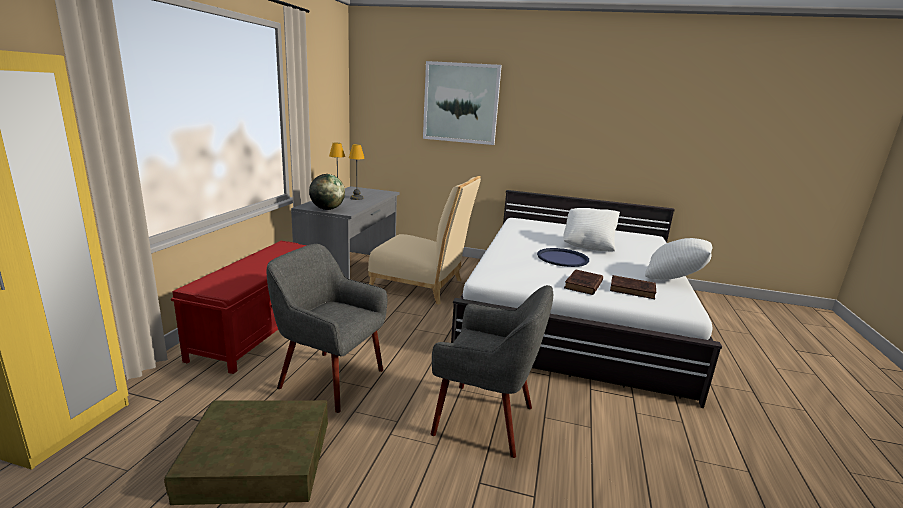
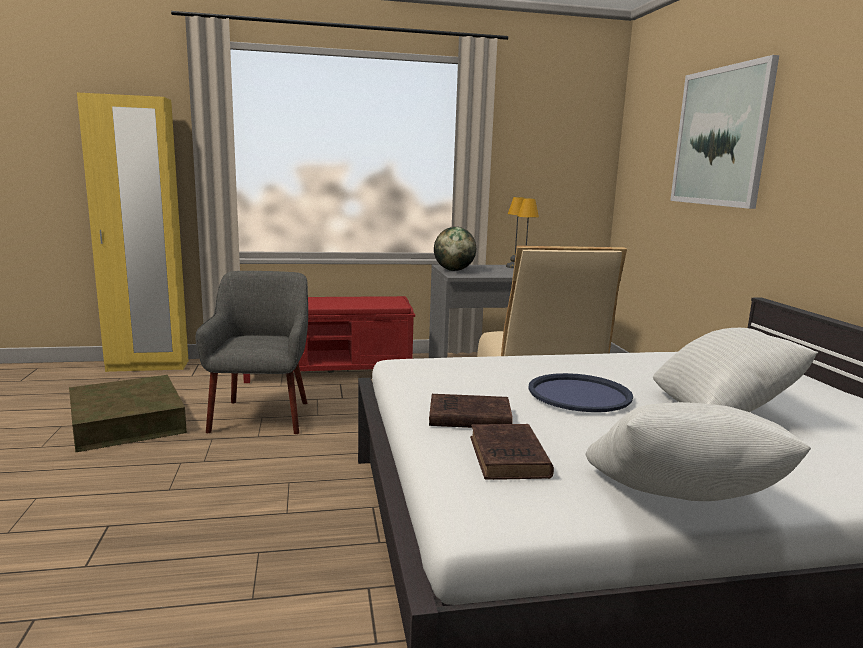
camera: 65 degrees right, 5 degrees down
(485, 419) = (230, 509): grey armchair -> none

